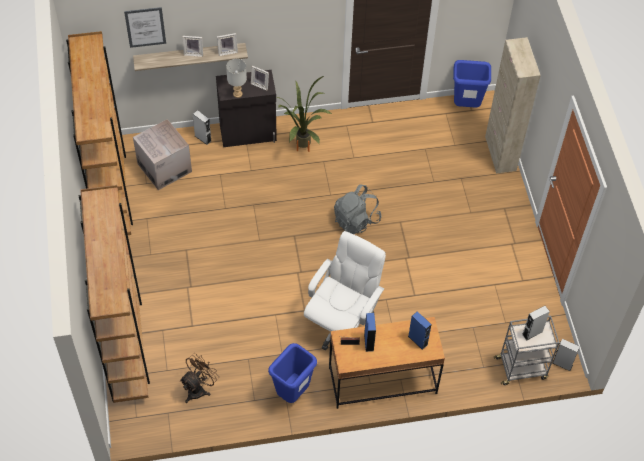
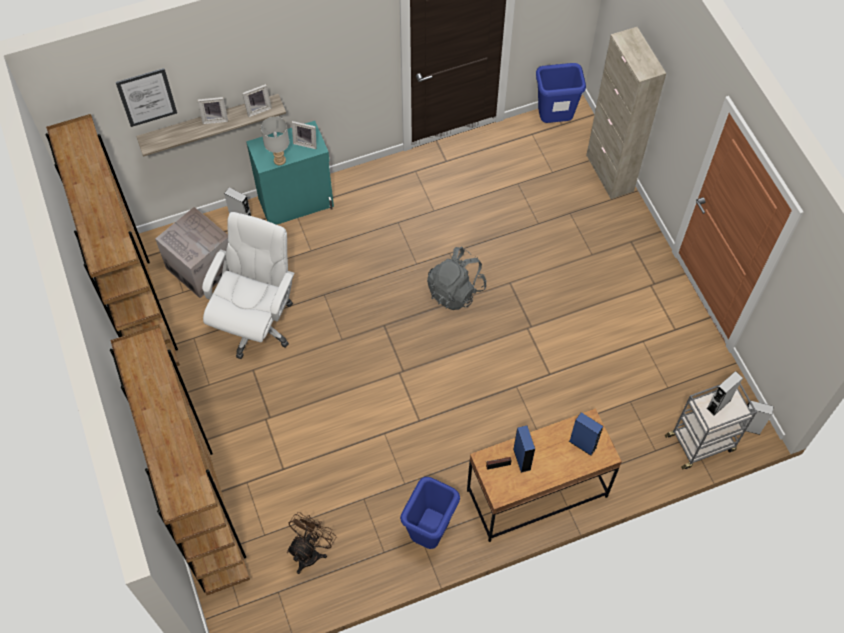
camera: 10 degrees left, 5 degrees up
(248, 133) = (297, 203): black cabinet -> turquoise cabinet
(301, 150) = (367, 213): potted plant -> none
(342, 323) = (469, 428): white office chair -> white office chair (256, 322)

